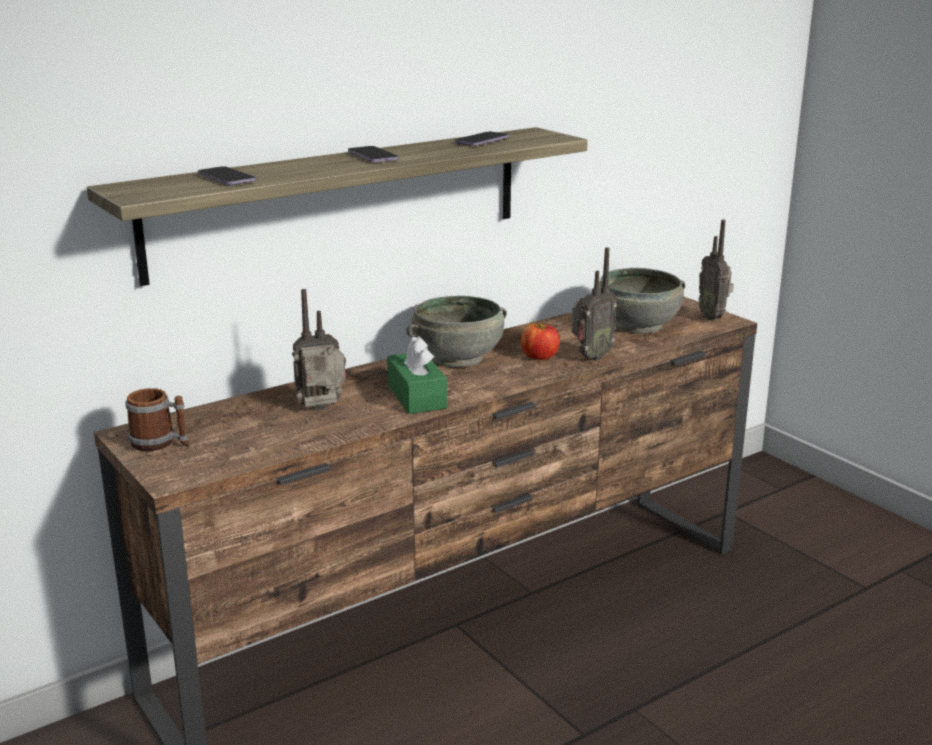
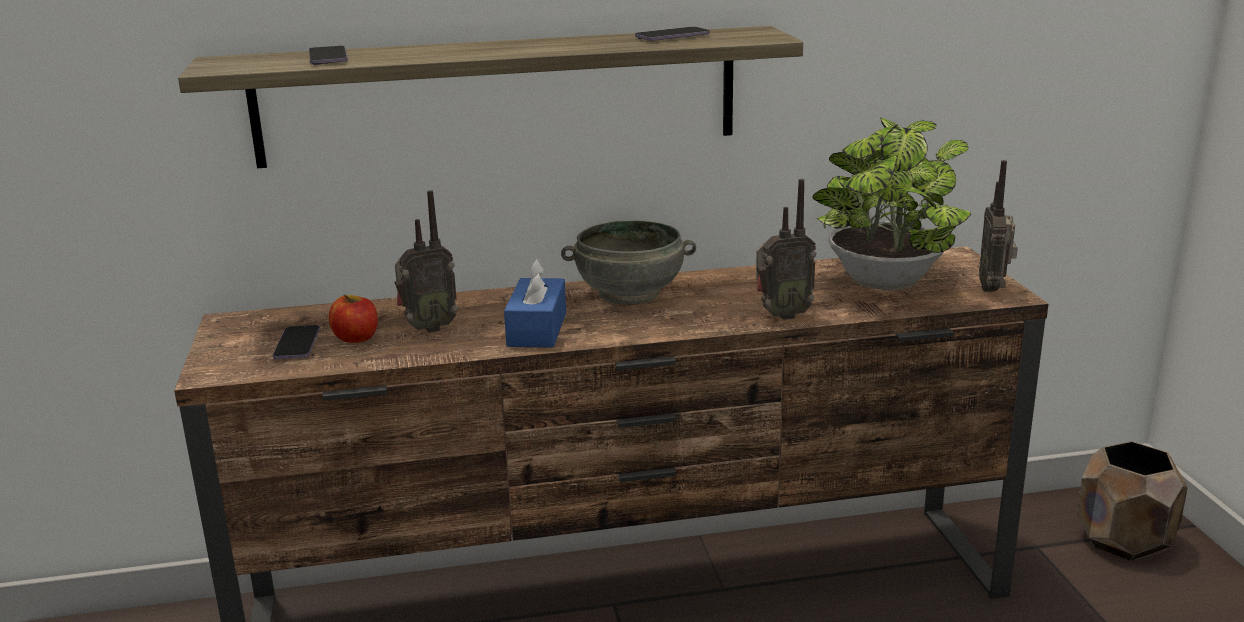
camera: 25 degrees right, 0 degrees up
(160, 443) = (242, 336): mug -> none
(323, 410) = (427, 328): radio -> radio turned 150 degrees clockwise
(372, 156) = (518, 46): phone -> phone (297, 345)
(417, 396) = (537, 329): green tissue box -> blue tissue box
(539, 357) = (722, 305): apple -> apple (356, 338)
(637, 325) = (883, 285): grey bowl -> potted plant
(779, 495) = (1124, 541): none -> brown planter

